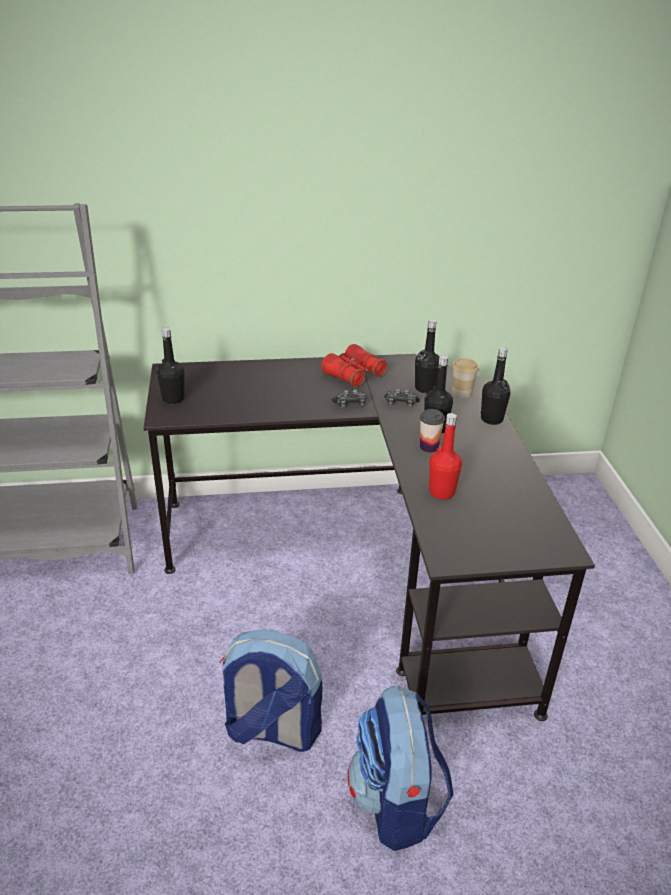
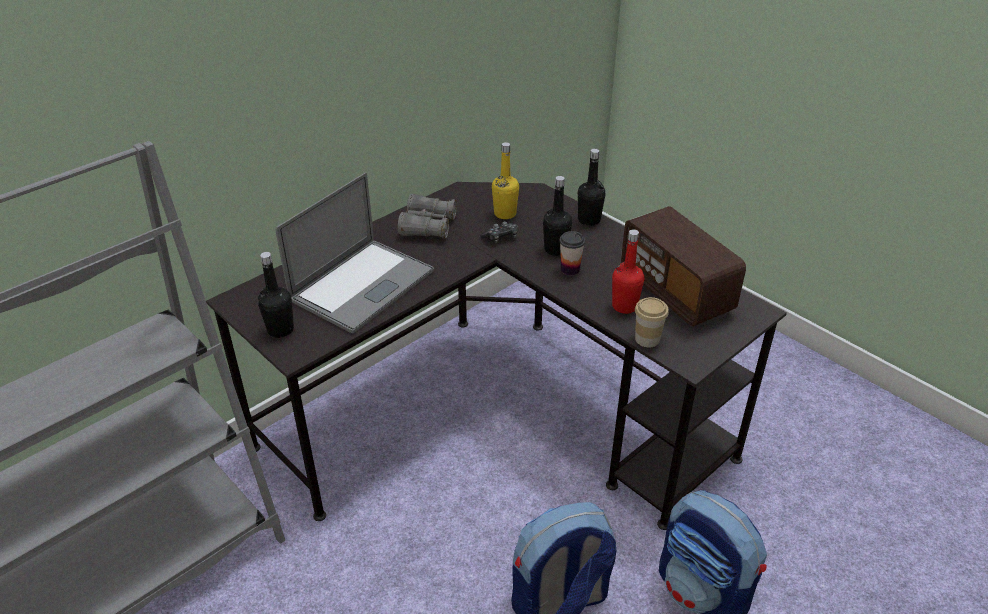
camera: 35 degrees left, 5 degrees up
(259, 394) = (362, 285): none -> laptop
(350, 404) = (459, 258): game controller -> none
(354, 375) = (427, 226): red binoculars -> grey binoculars
(425, 388) = (505, 213): black bottle -> yellow bottle
(461, 393) = (540, 206): cup -> cup (647, 339)
(503, 501) = (676, 291): none -> radio

